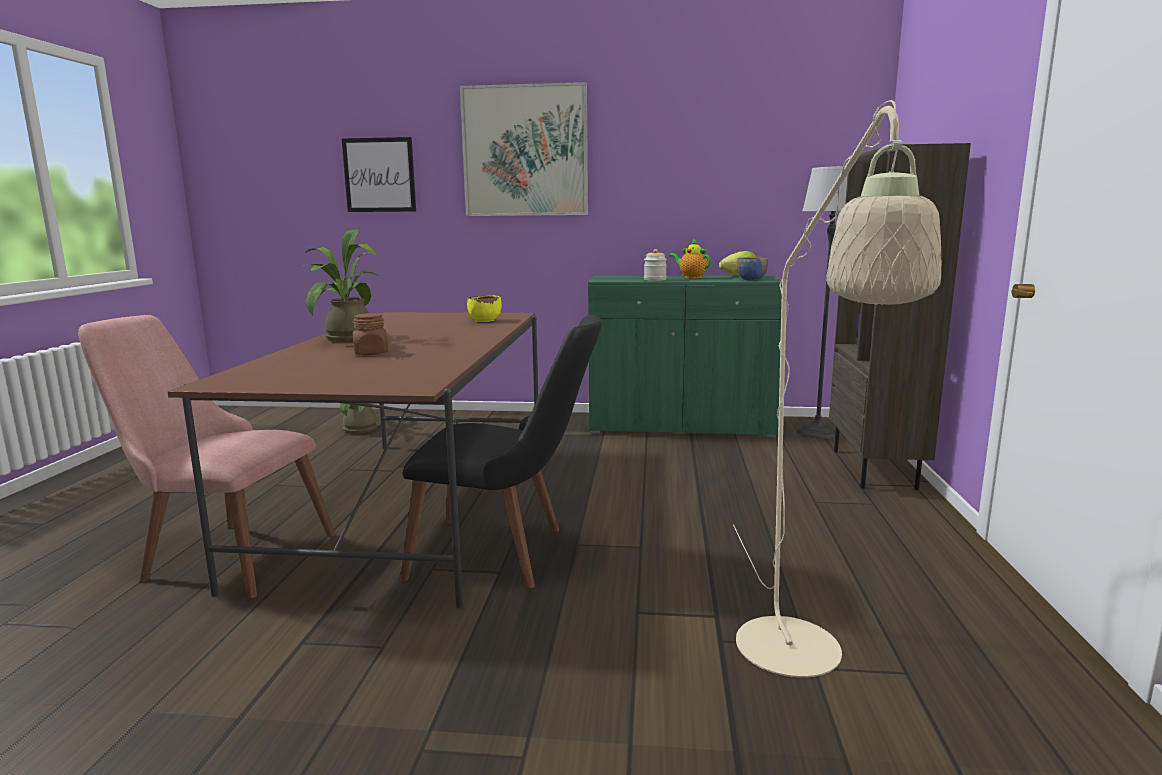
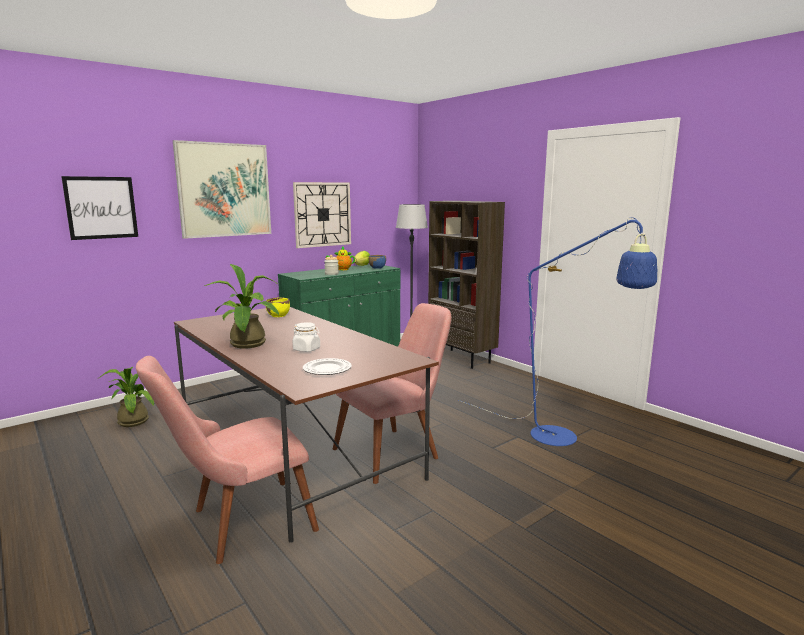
camera: 45 degrees left, 0 degrees up
(305, 373) = (327, 369): none -> plate
(371, 353) = (306, 349): brown jar -> white jar
(508, 553) = (396, 449): black chair -> pink chair
(679, 188) = (322, 214): none -> wall clock
(797, 662) = (565, 439): beige floor lamp -> blue floor lamp

